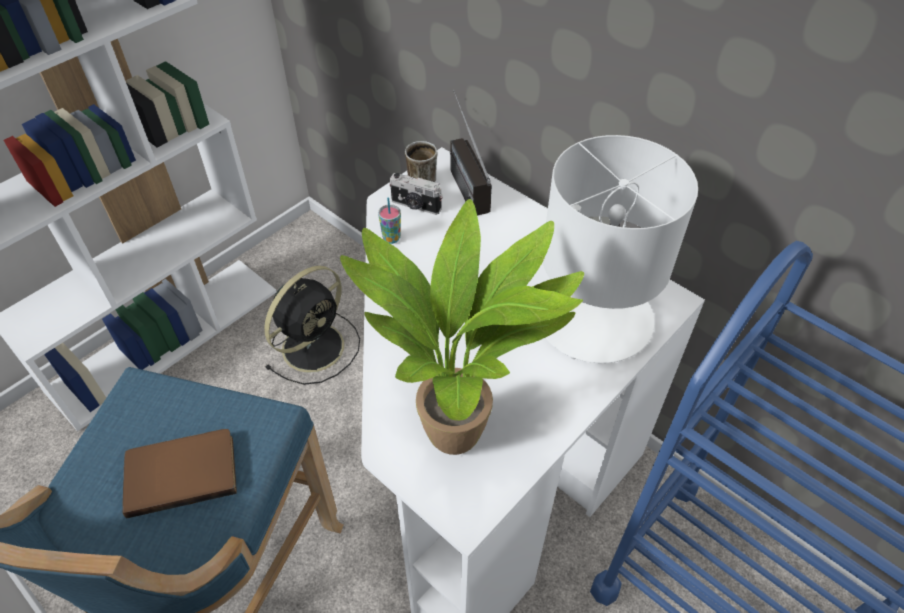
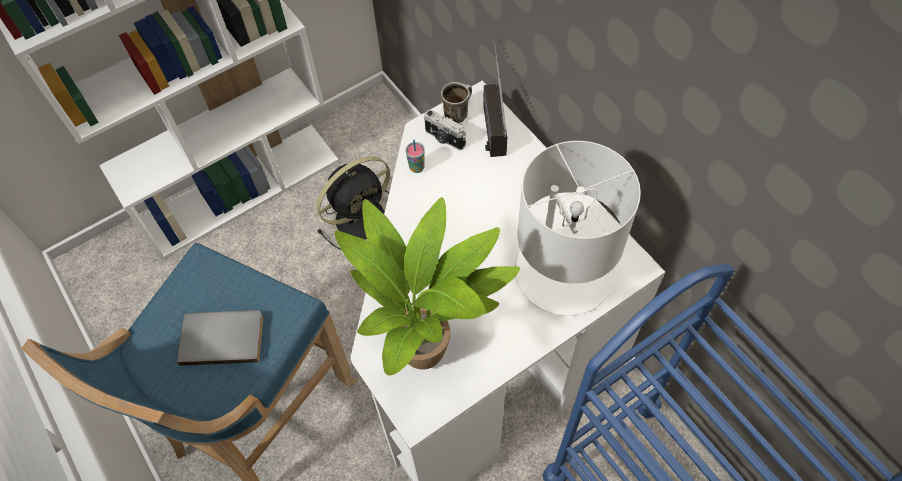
camera: 15 degrees right, 10 degrees up
(181, 471) = (222, 336): brown book -> grey book

